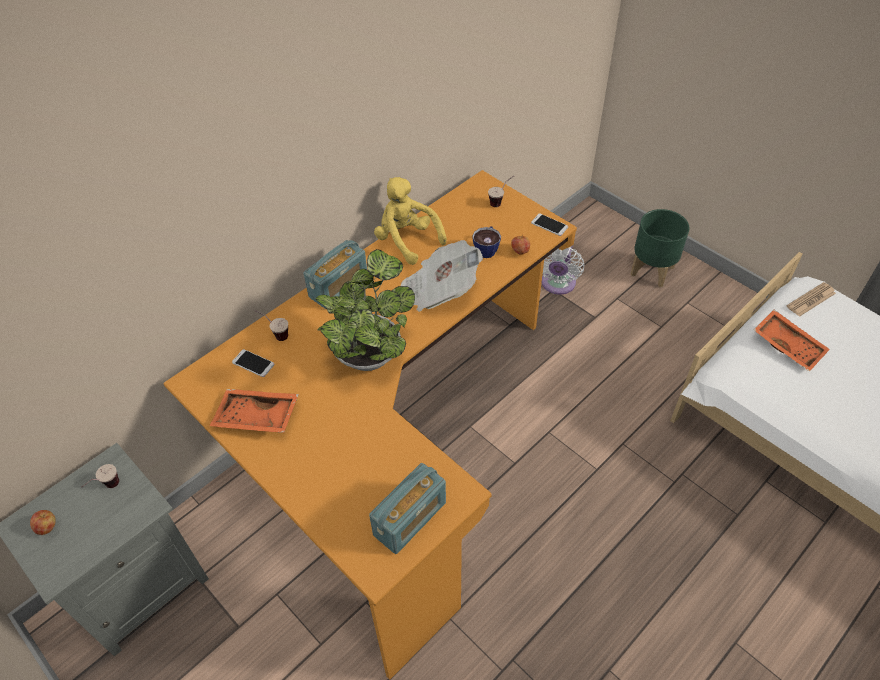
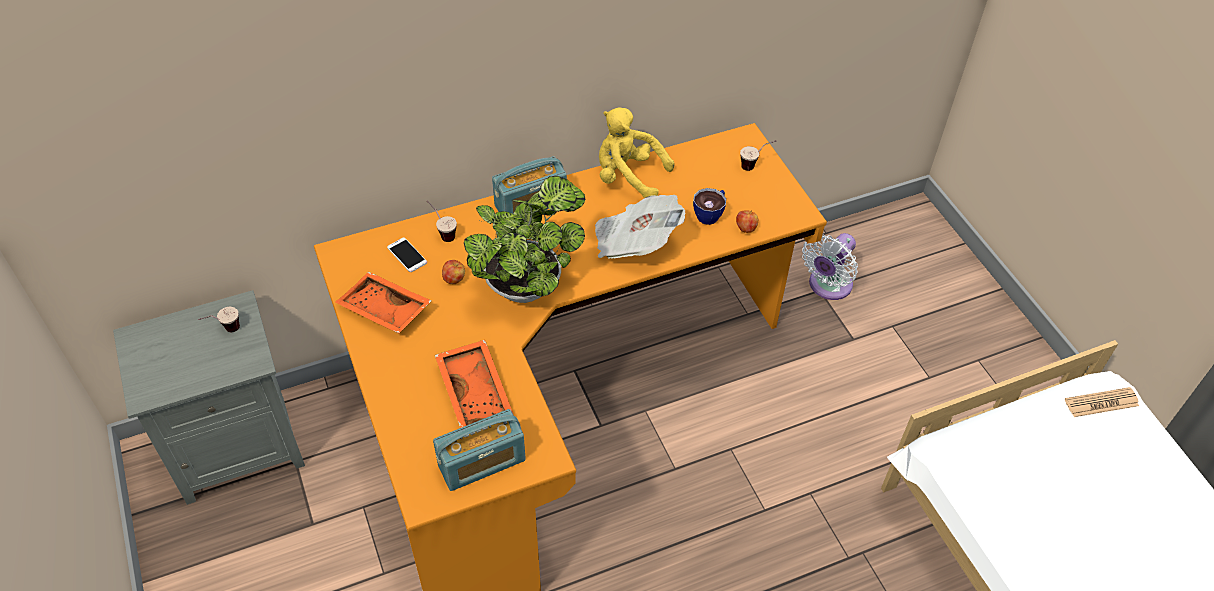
camera: 20 degrees right, 0 degrees up
(47, 527) = (158, 347): apple -> apple (454, 279)
(407, 240) = (628, 177): yellow plush toy -> yellow plush toy turned 45 degrees counterclockwise
(549, 225) = (796, 209): phone -> none
(652, 270) = (954, 307): green planter -> none
(788, 345) = (1039, 445): orange tray -> orange tray (476, 391)

